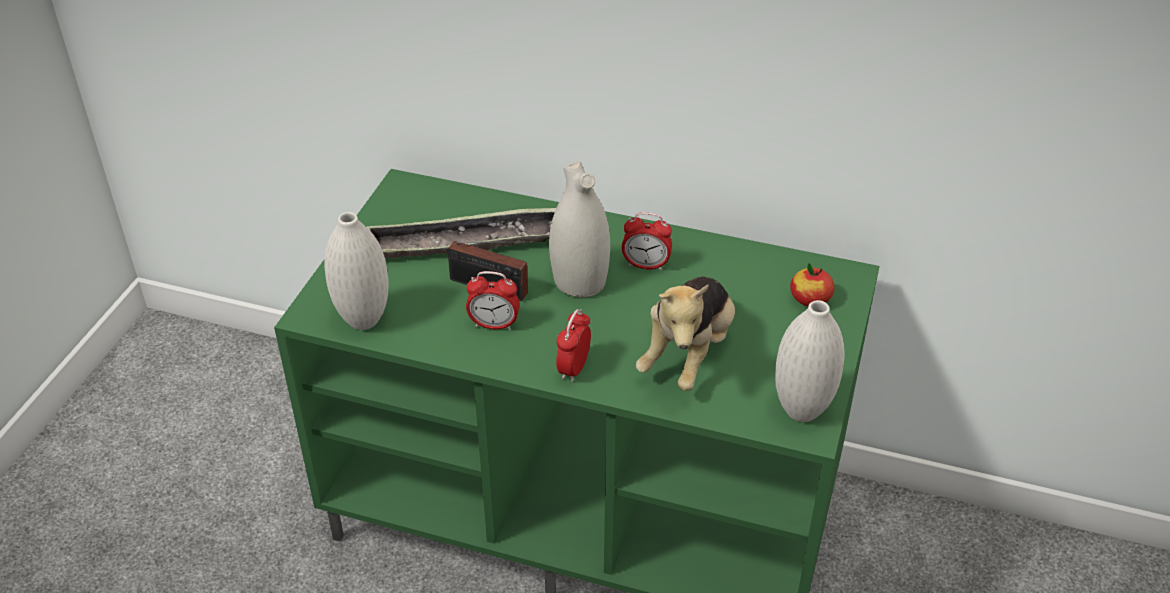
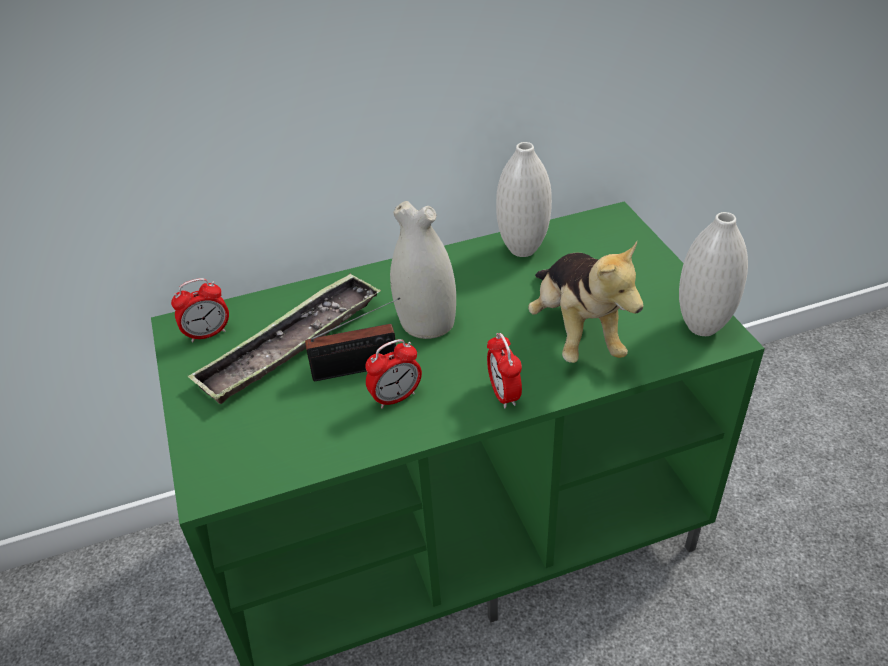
camera: 35 degrees left, 0 degrees up
(363, 320) = (269, 463): white vase -> white vase (522, 249)
(646, 265) = (465, 283): alarm clock -> alarm clock (208, 334)
(810, 299) = (609, 246): apple -> none

